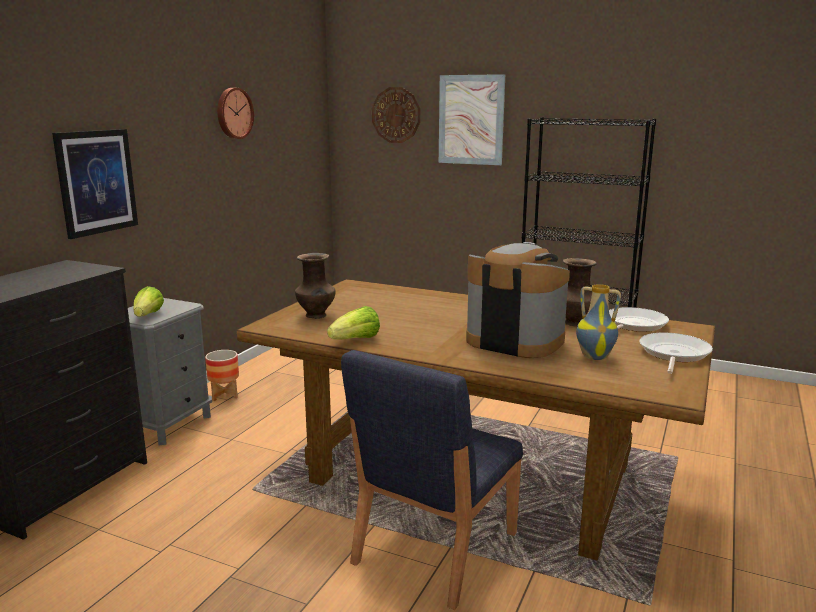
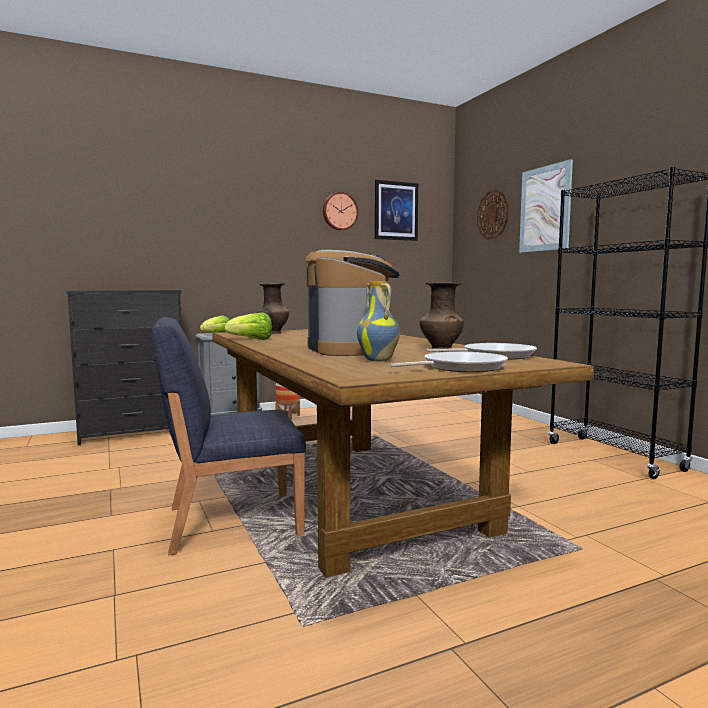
camera: 40 degrees right, 10 degrees down
(96, 182) = (207, 244): picture -> picture (396, 211)

